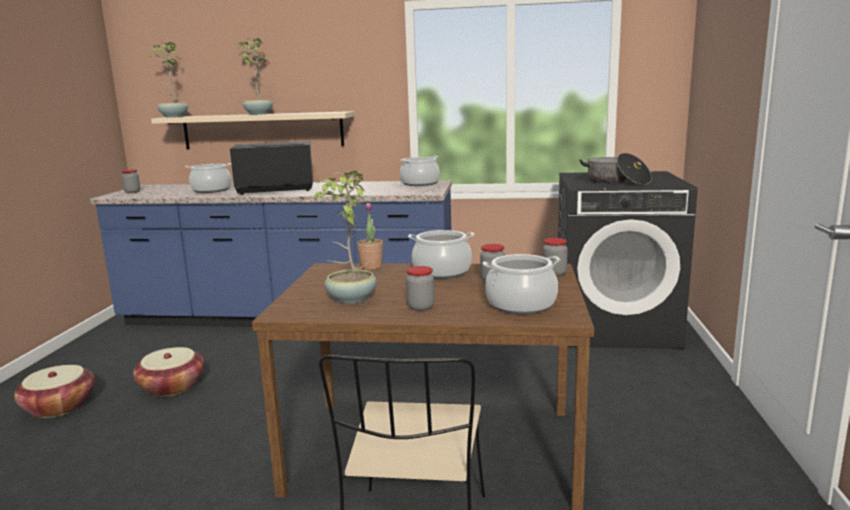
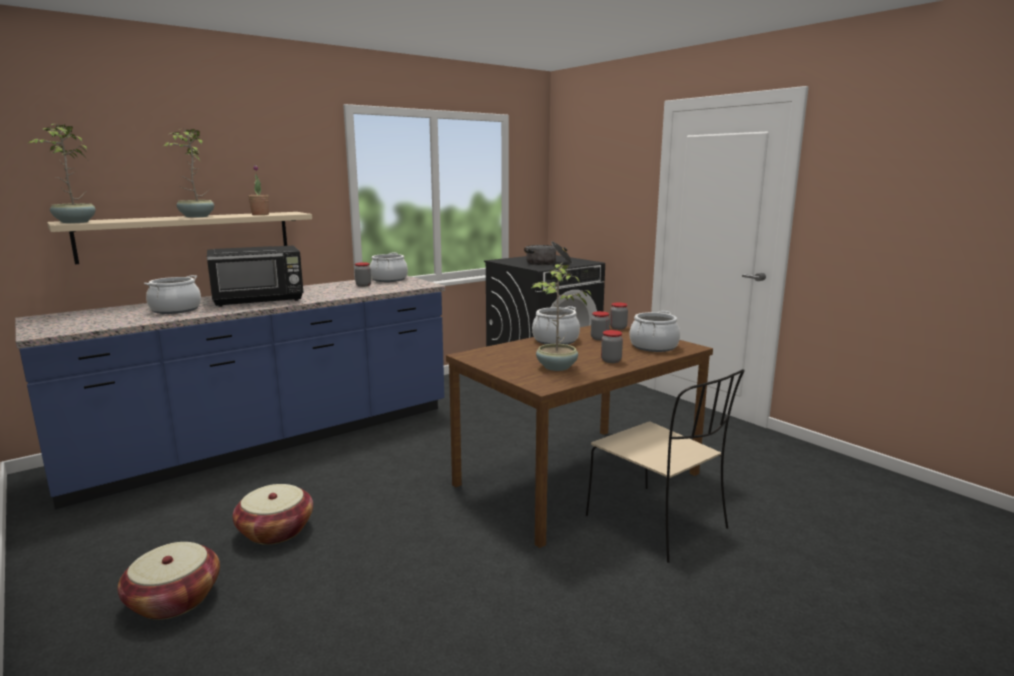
camera: 45 degrees left, 0 degrees up
(132, 192) = (55, 325): jar -> jar (363, 285)
(275, 190) = (259, 300): black microwave -> black microwave turned 150 degrees counterclockwise
(371, 267) = (499, 347): potted plant -> potted plant (260, 214)

